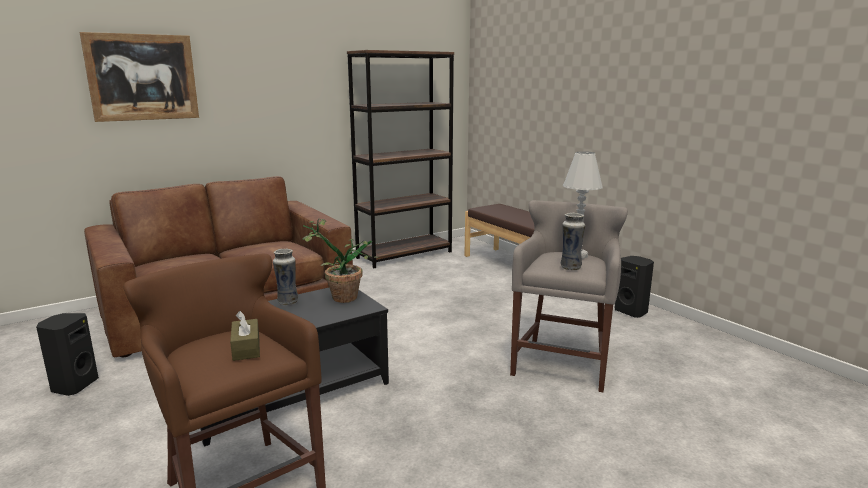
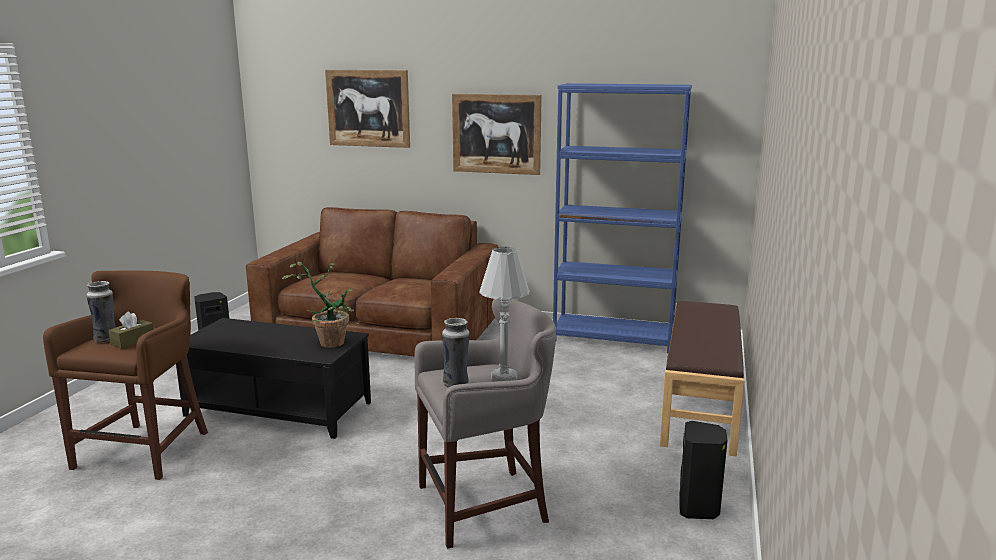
camera: 50 degrees right, 0 degrees up
(286, 98) = (496, 134): none -> picture
(287, 301) = (299, 330): vase -> vase (106, 338)
(405, 255) = (613, 338): brown bookcase -> blue bookcase

